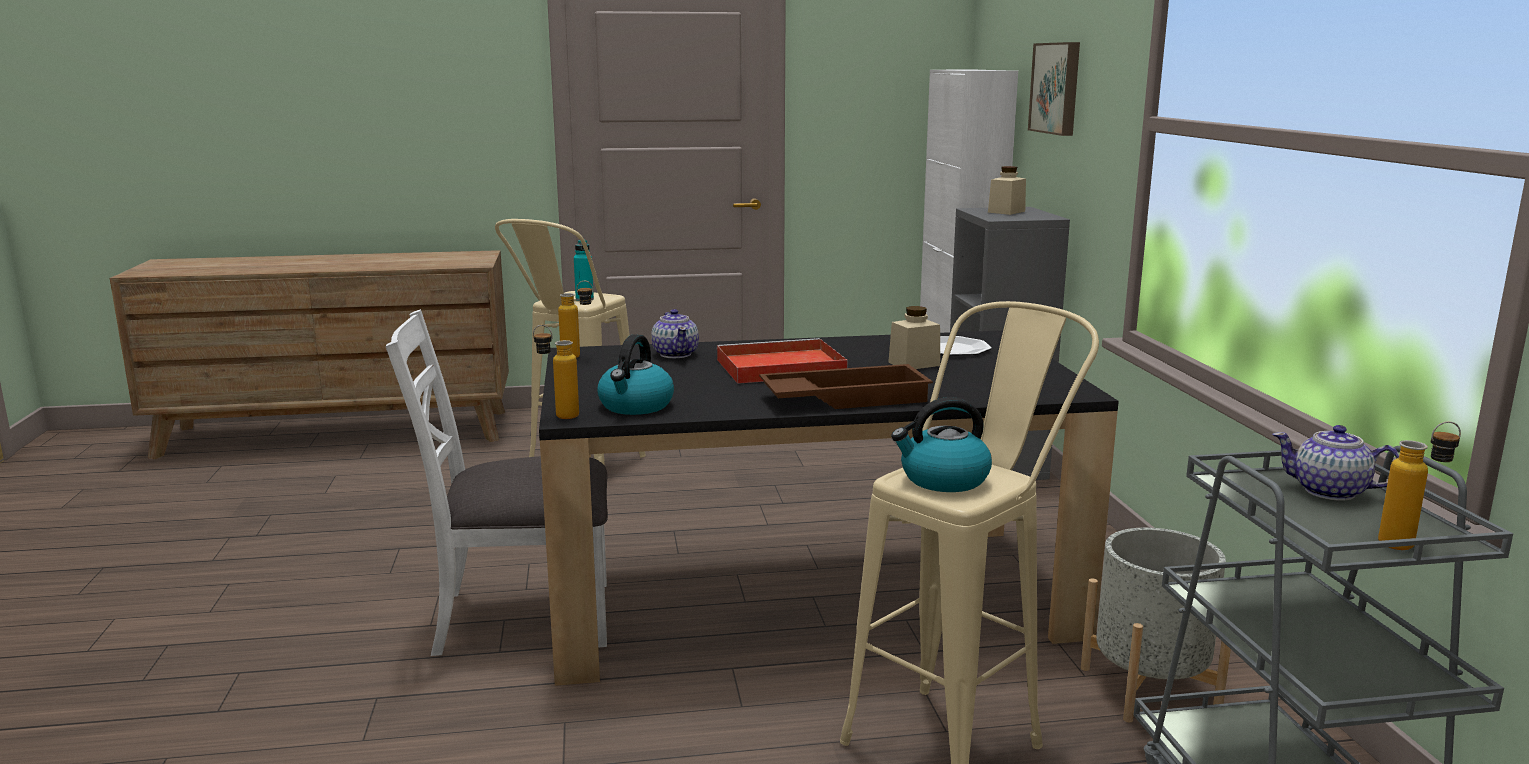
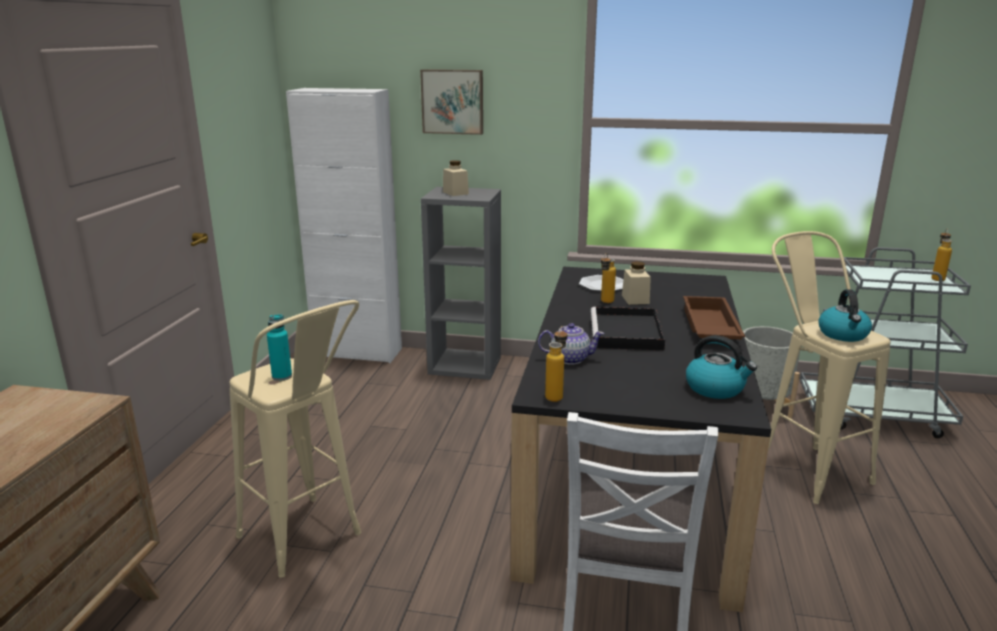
camera: 70 degrees left, 5 degrees up
(558, 415) = (737, 418): bottle -> bottle (605, 303)
(778, 367) = (627, 333): red tray -> black tray
(1330, 492) = (879, 273): teapot -> none

